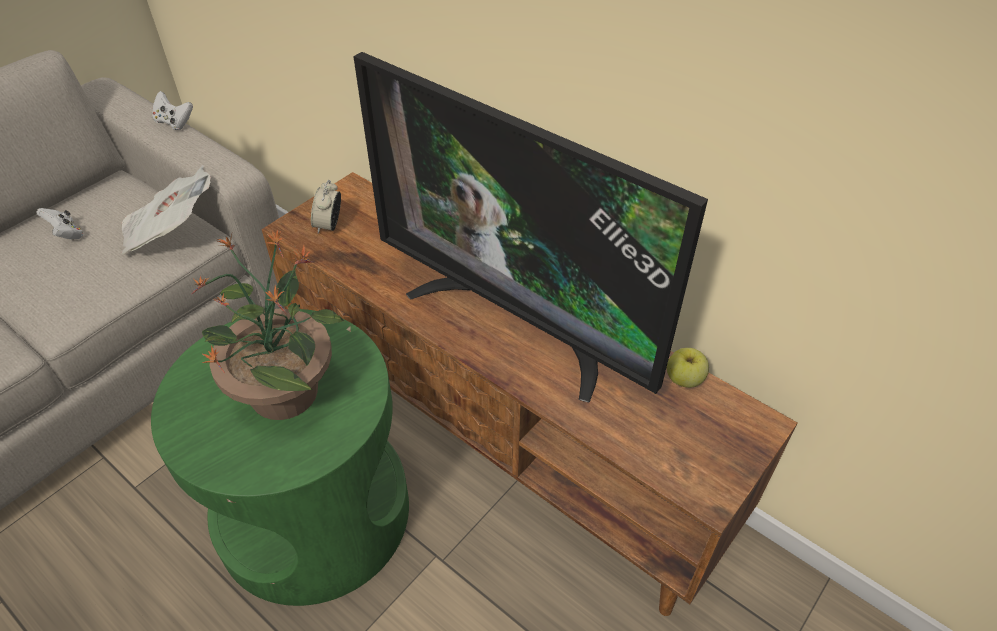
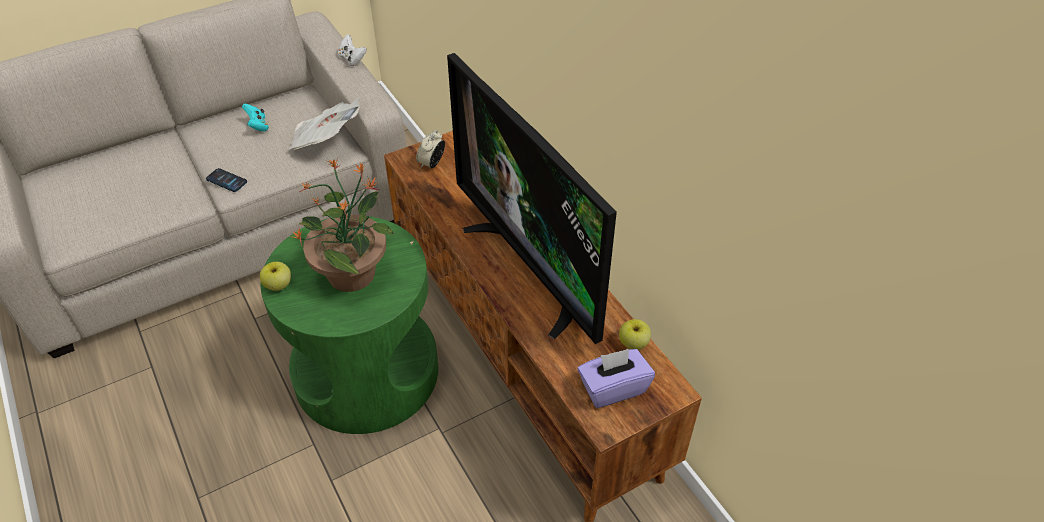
camera: 20 degrees right, 0 degrees up
(46, 314) = (226, 181): none -> phone
(67, 234) = (258, 126): white game controller -> turquoise game controller
(183, 438) = (278, 285): none -> apple
(691, 443) = (613, 388): none -> purple tissue box

